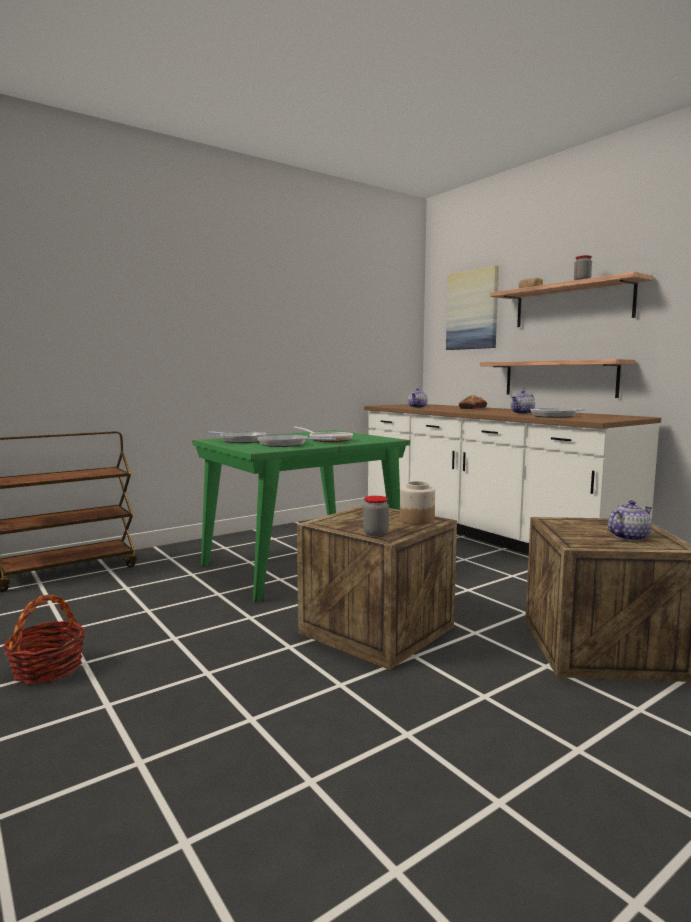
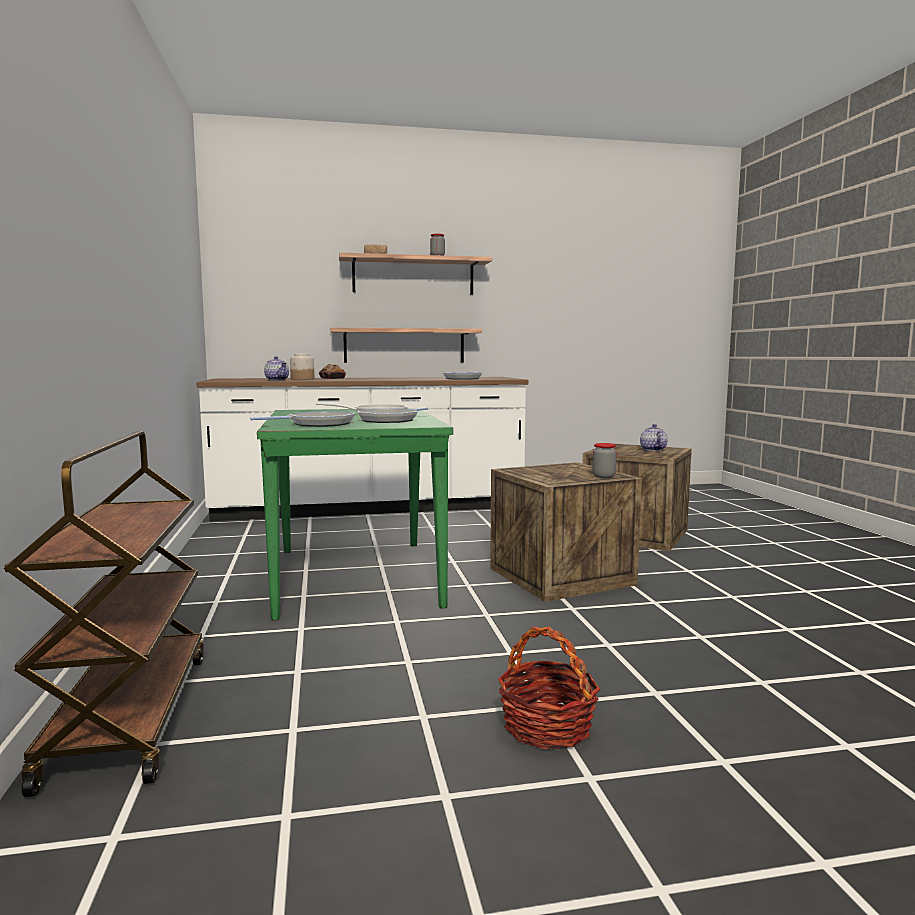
camera: 65 degrees left, 0 degrees up
(416, 520) = (569, 467): jar -> jar (302, 379)
(472, 310) = (287, 267): picture -> none
(522, 413) = (417, 378): teapot -> none

